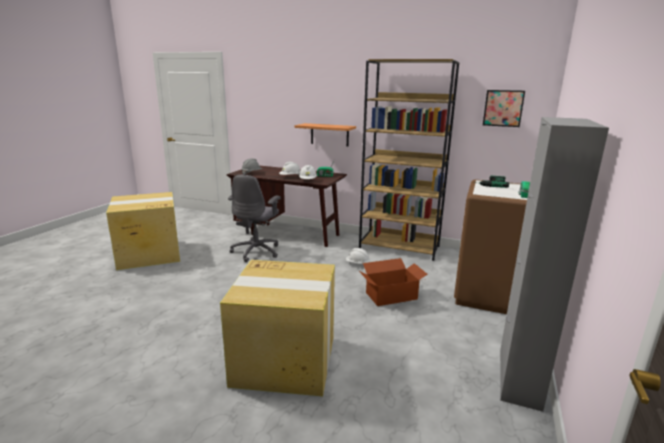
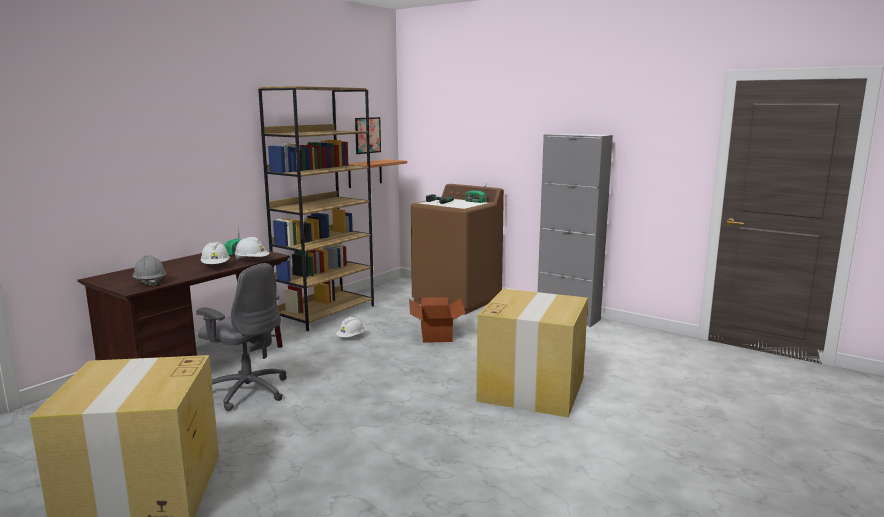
camera: 75 degrees left, 5 degrees down
(329, 134) = (205, 194): shelf -> shelf (365, 173)

